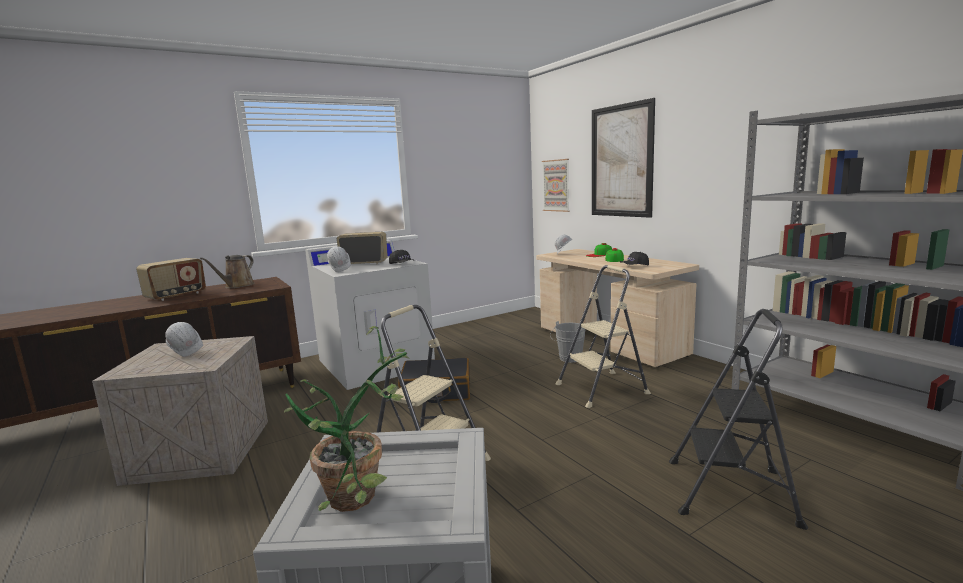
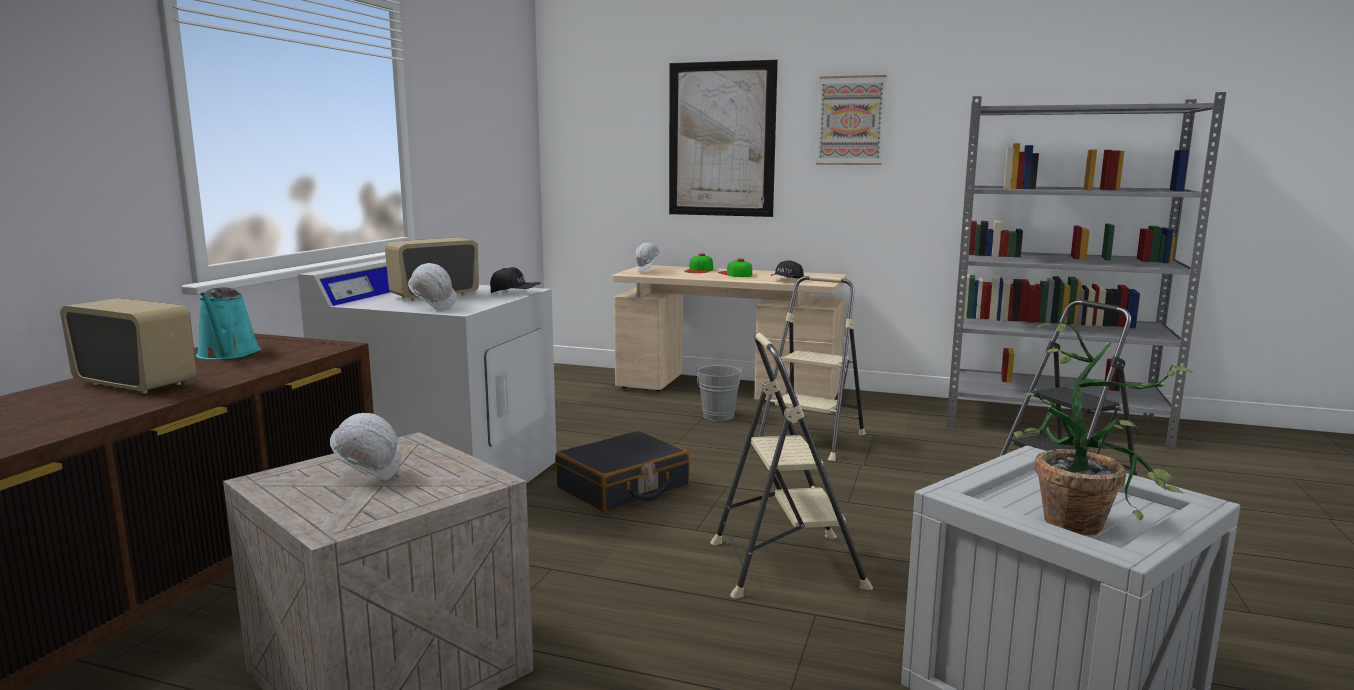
camera: 40 degrees left, 0 degrees up
(176, 296) = (137, 384): radio -> radio turned 60 degrees counterclockwise
(237, 286) = (227, 354): brown watering can -> turquoise watering can
(556, 185) = (596, 170): picture -> picture (850, 120)

